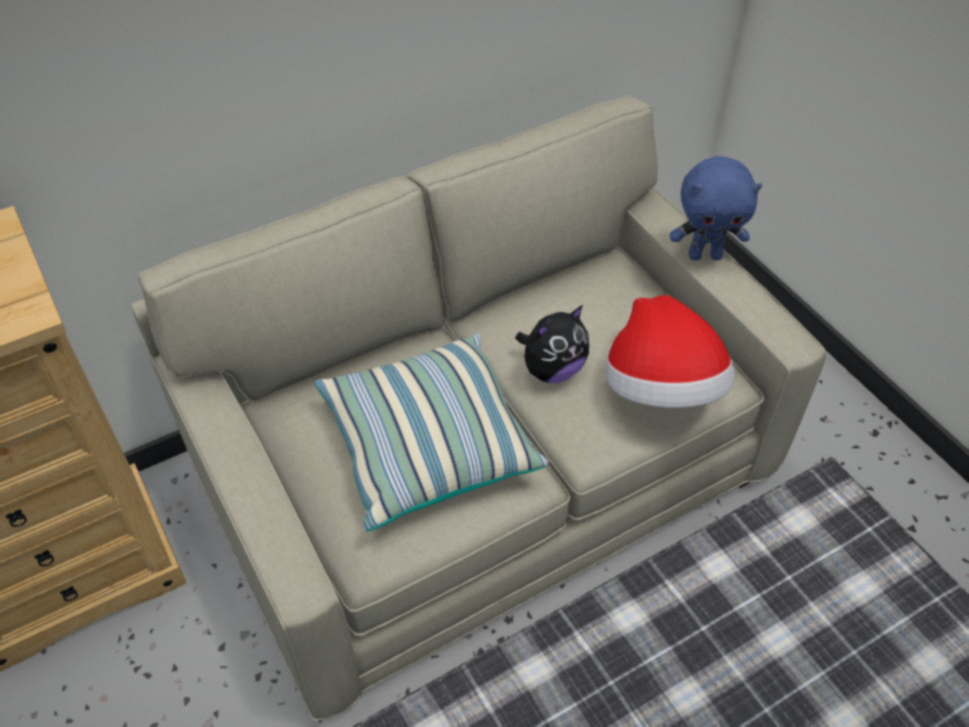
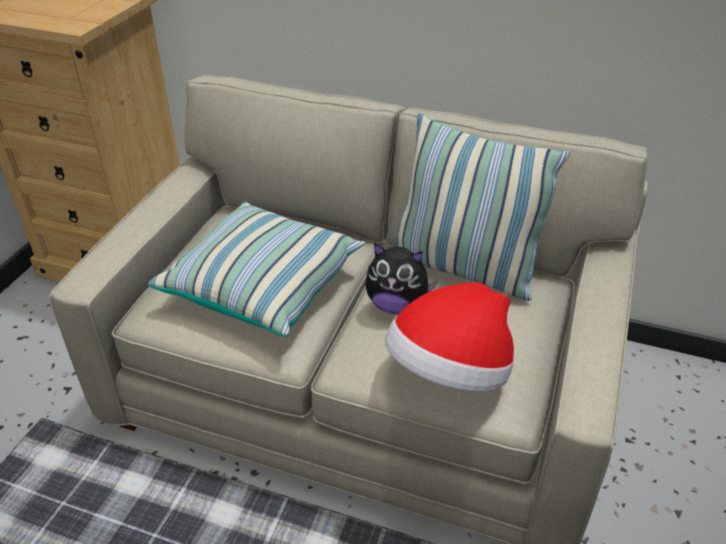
camera: 50 degrees right, 10 degrees down
(551, 297) = (463, 269): none -> pillow
(705, 255) = (602, 309): blue plush toy -> none

